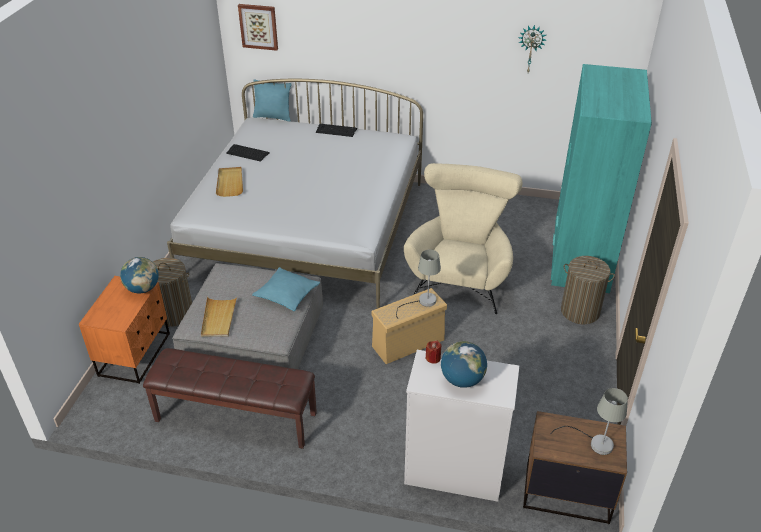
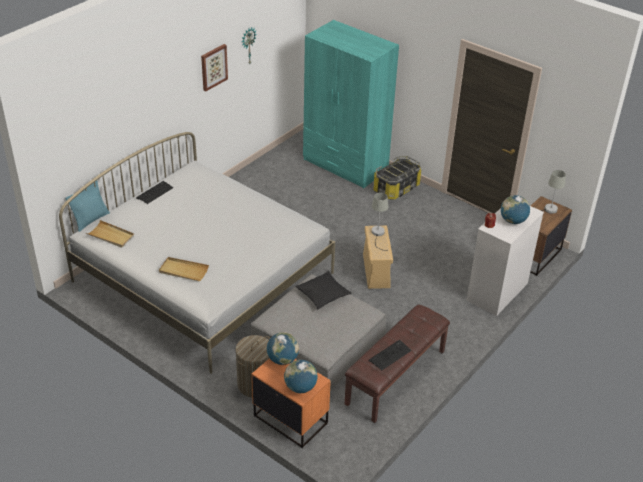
camera: 65 degrees left, 0 degrees up
(105, 314) = (300, 387): none -> globe
(218, 318) = (326, 337): beige tray -> beige tray (110, 235)
(247, 153) = (144, 249): keyboard -> keyboard (390, 355)
(258, 26) = (64, 145): picture -> picture (213, 67)
(287, 294) = (323, 294): turquoise pillow -> black pillow
(460, 276) = (325, 222): beige armchair -> none
(580, 311) = (396, 188): laundry basket -> storage box

